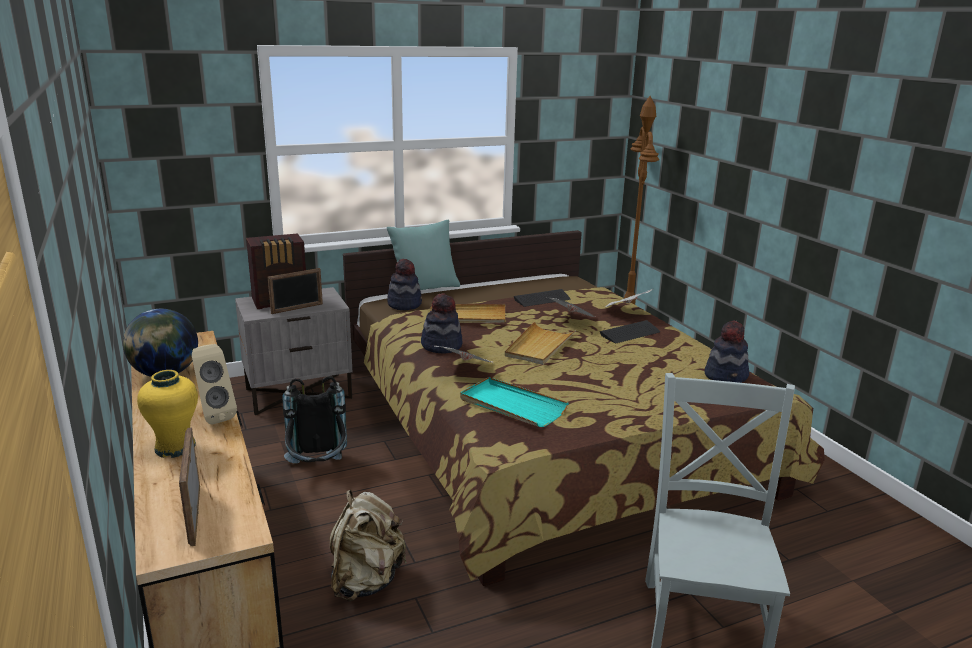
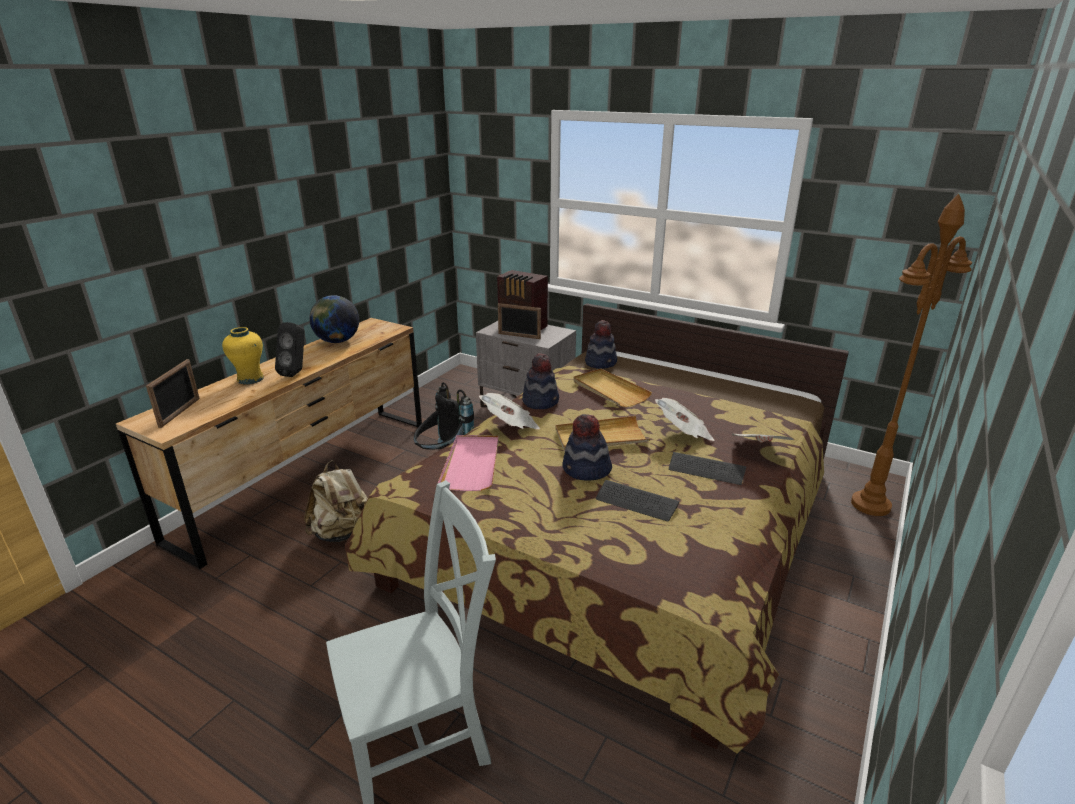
camera: 55 degrees right, 5 degrees up
(194, 514) = (180, 412): picture frame -> picture frame turned 150 degrees clockwise
(214, 416) = (296, 372): beige speaker -> black speaker
(424, 289) = (646, 358): turquoise pillow -> none
(512, 405) = (472, 464): turquoise tray -> pink tray
(542, 299) = (707, 404): keyboard -> keyboard (636, 502)
(726, 376) = (693, 557): hat -> hat (586, 470)

